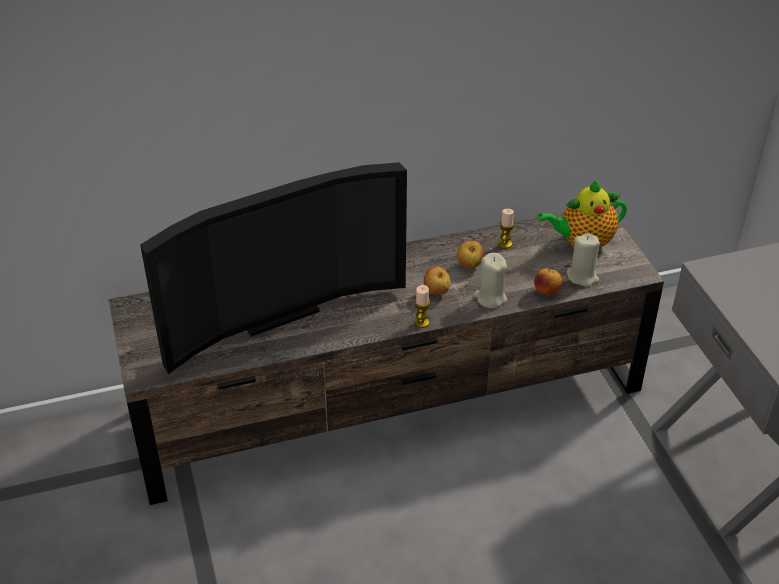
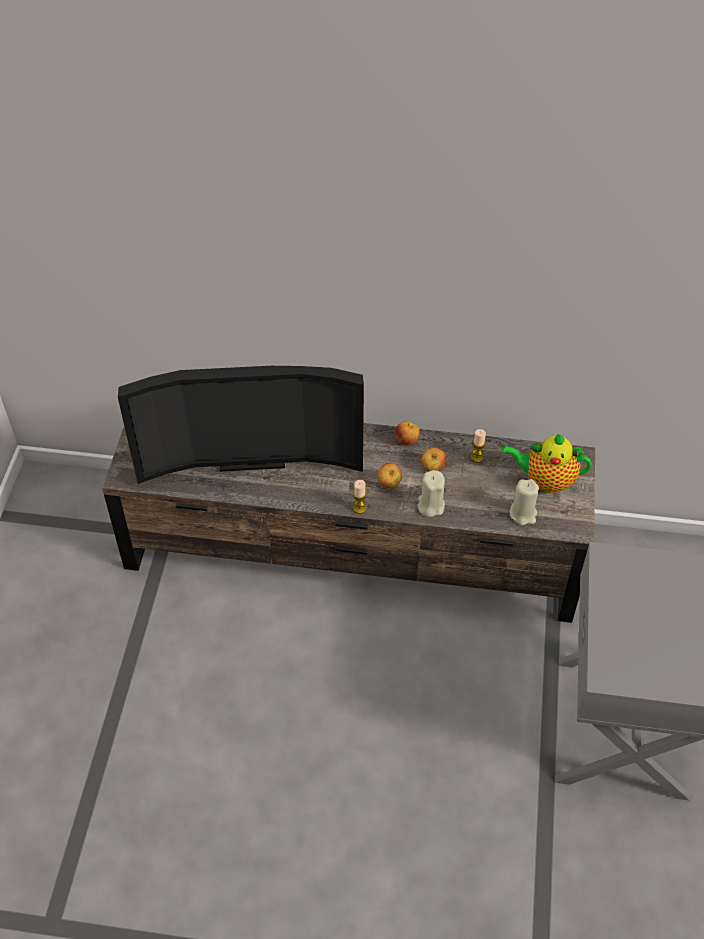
camera: 25 degrees right, 10 degrees up
(547, 292) = (482, 517): apple -> apple (407, 441)

